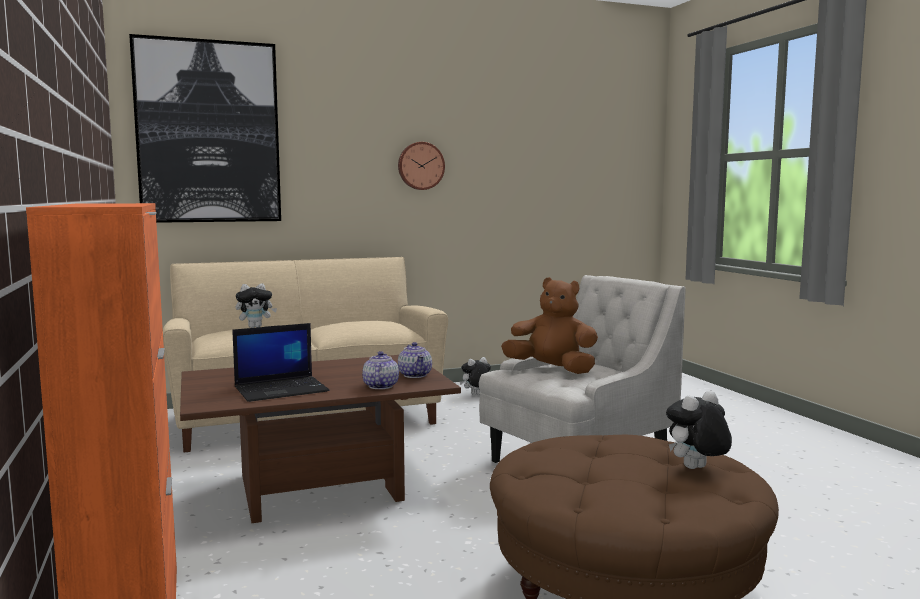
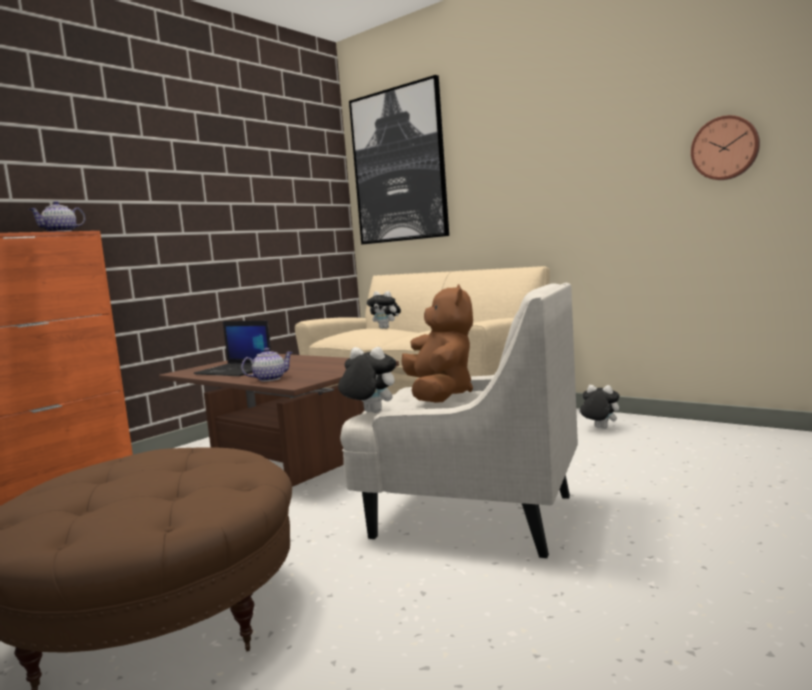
camera: 60 degrees right, 0 degrees up
(415, 375) = (318, 376): teapot -> teapot (61, 232)
(420, 166) = (572, 163): wall clock -> wall clock (725, 148)
(696, 469) = (137, 506): plush toy -> plush toy (369, 413)

